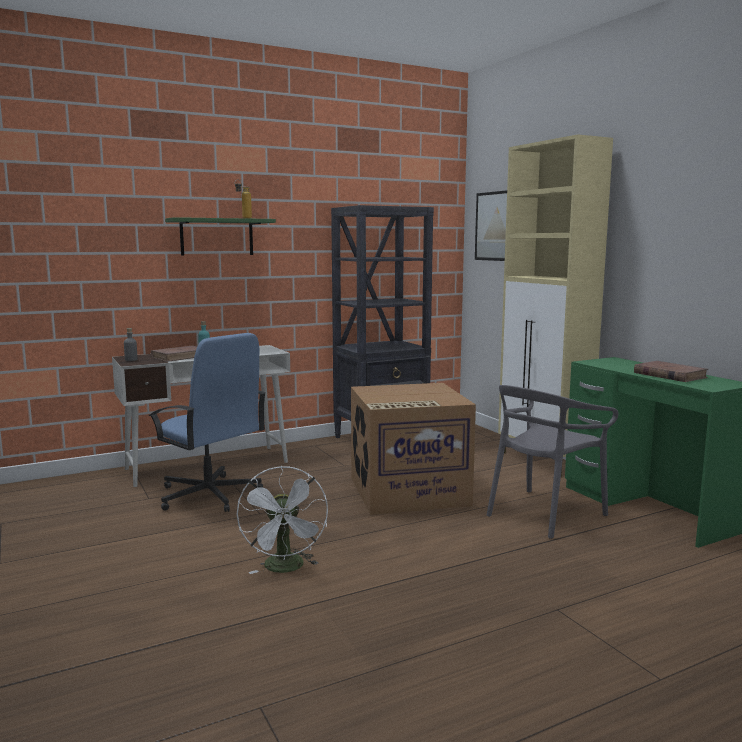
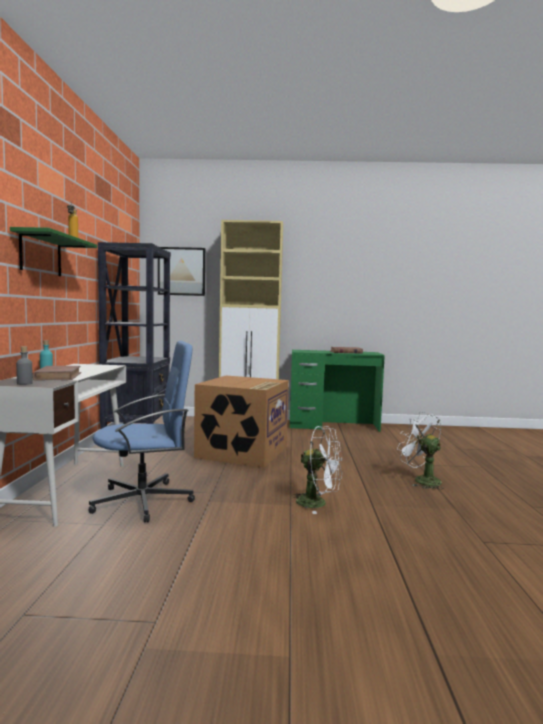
camera: 60 degrees left, 5 degrees down
(473, 623) = (421, 480): none -> white fan
(544, 513) = (315, 439): grey chair -> none

